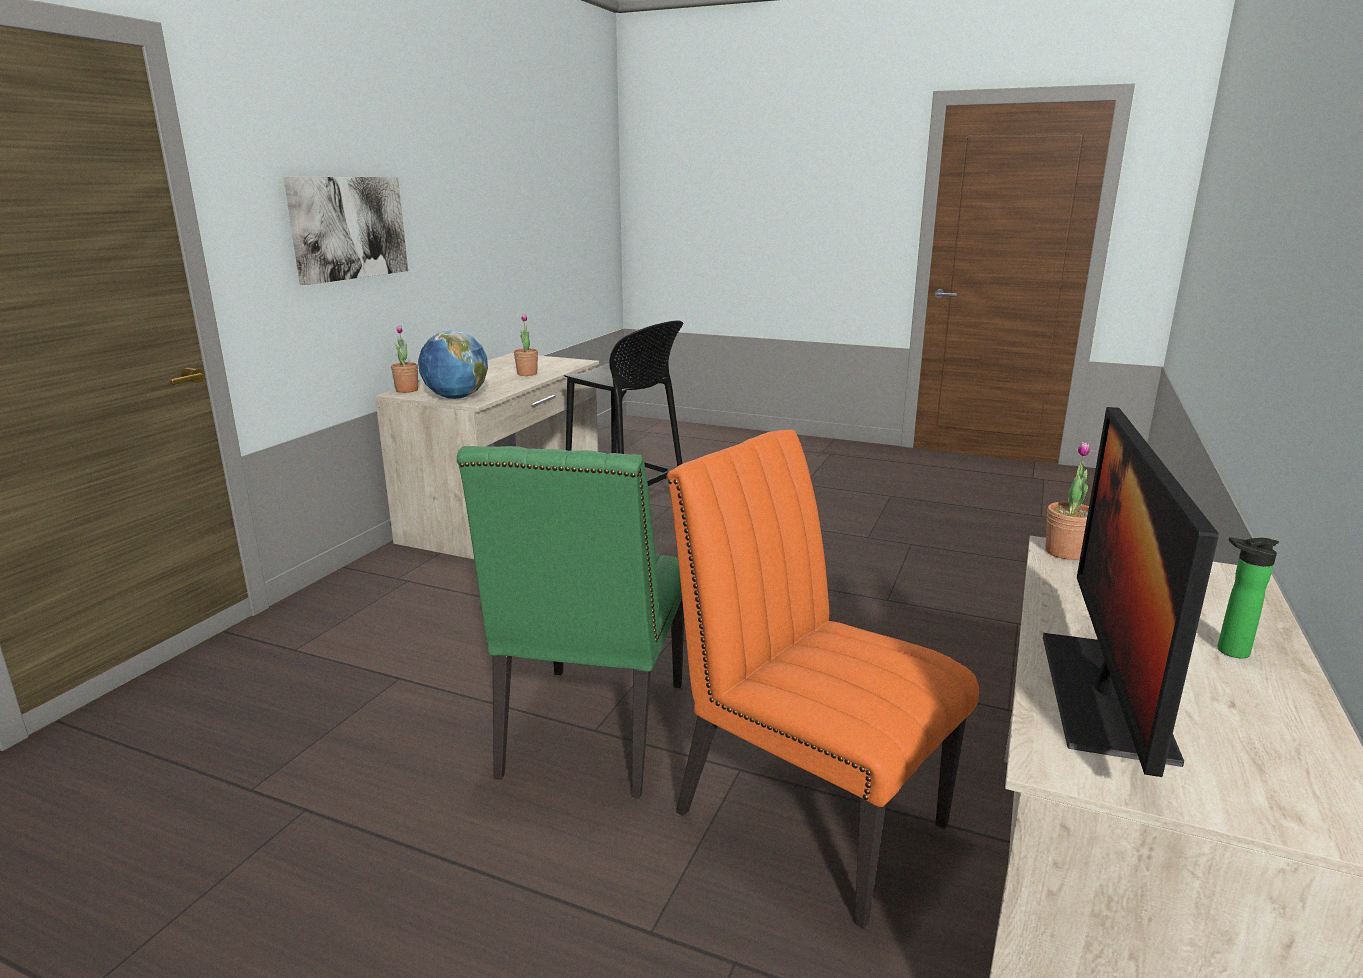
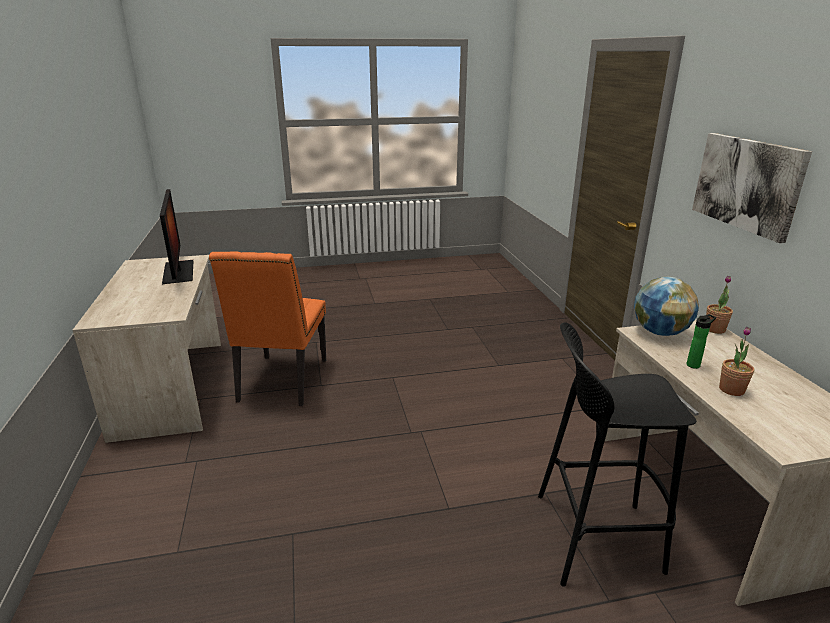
camera: 145 degrees right, 5 degrees up
(594, 727) = (394, 378): green chair -> none
(812, 820) = (283, 379): orange chair -> orange chair turned 90 degrees clockwise
(1065, 552) = (171, 314): potted plant -> none
(1228, 651) = (129, 290): bottle -> bottle (694, 365)

